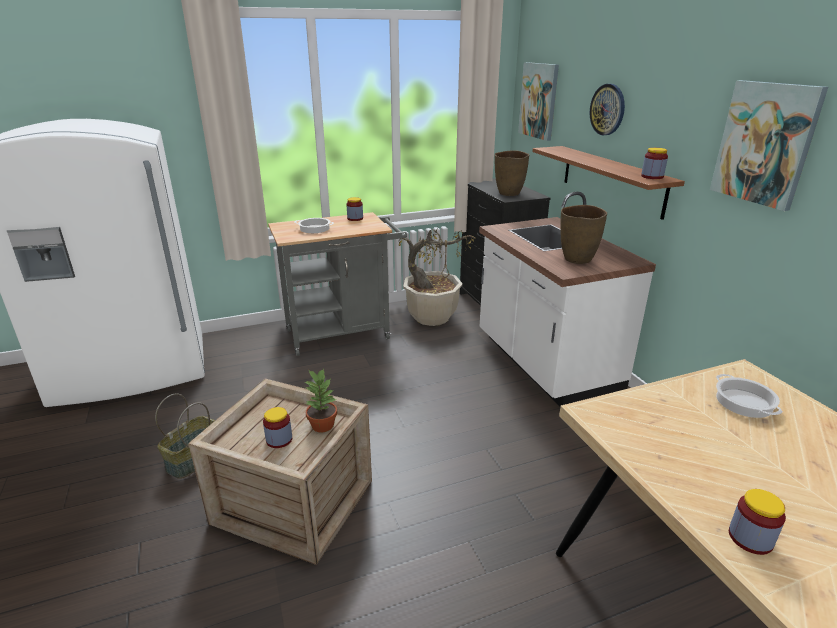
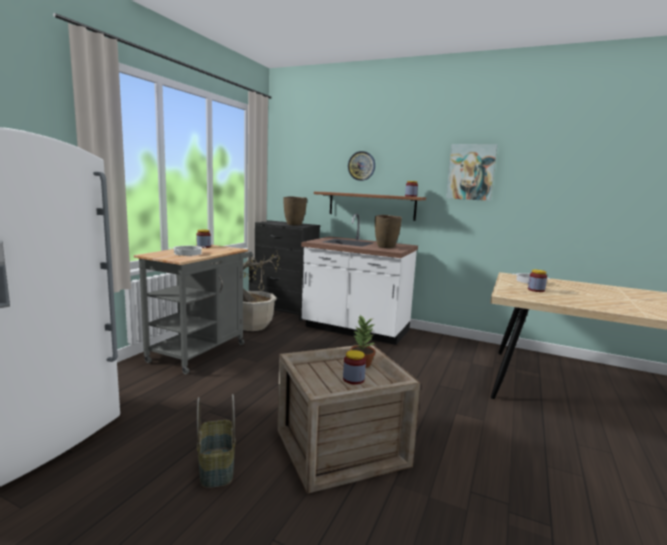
camera: 45 degrees left, 15 degrees down
(539, 100) = (296, 166): picture -> none
(750, 538) = (615, 308): jar -> jar (536, 290)

